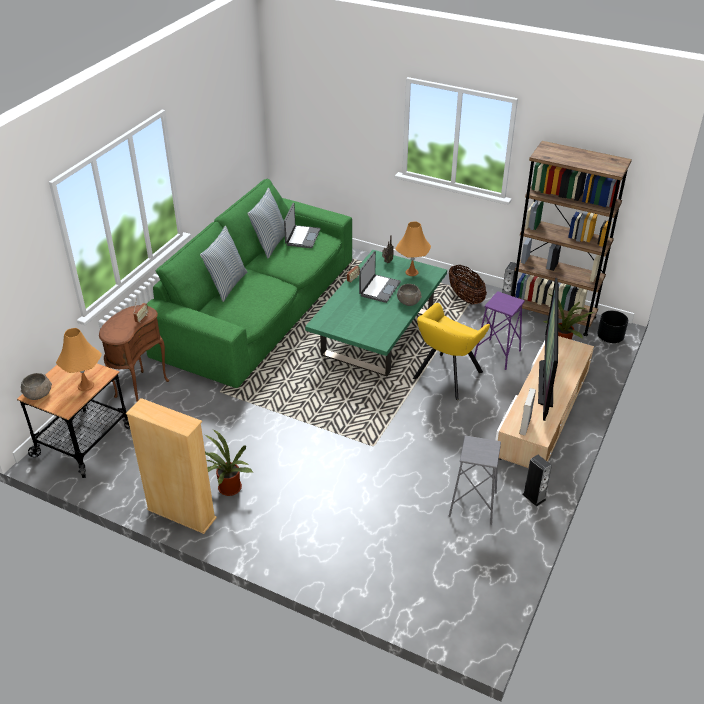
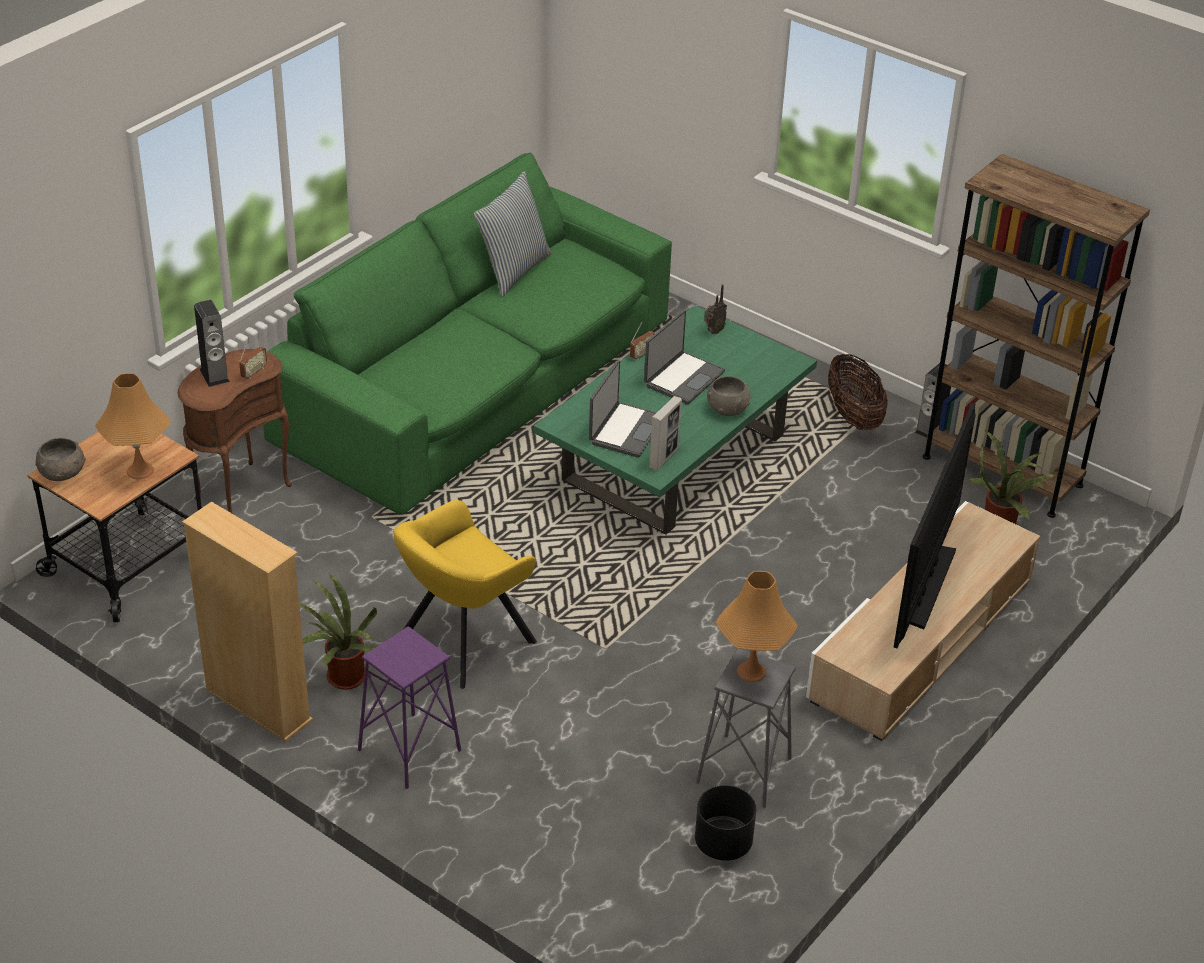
camera: 10 degrees right, 0 degrees up
(226, 285) = (418, 334): pillow -> none
(302, 237) = (573, 266): laptop -> laptop (625, 430)
(412, 272) = (751, 357): orange table lamp -> orange table lamp (751, 672)
(445, 377) = (769, 552): yellow armchair -> yellow armchair (462, 641)
(497, 354) = (875, 526): purple stool -> purple stool (409, 750)
(525, 426) = (863, 653): picture frame -> picture frame (663, 458)
(534, 497) = (853, 776): speaker -> speaker (214, 375)
(609, 338) = (1094, 527): black planter -> black planter (723, 843)

